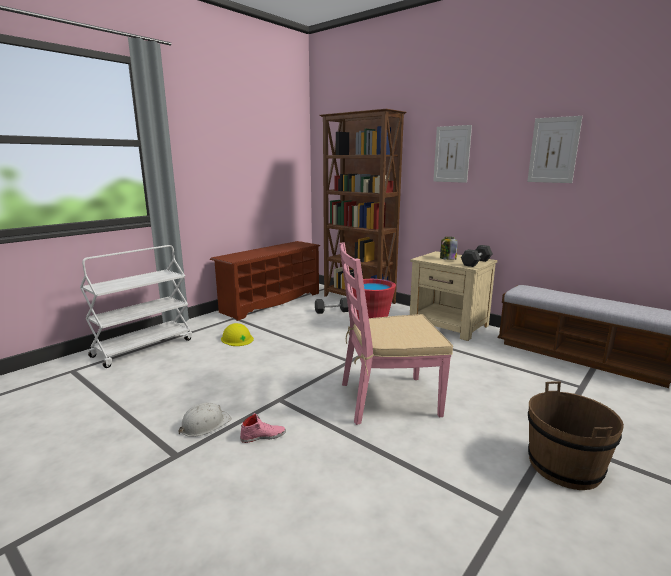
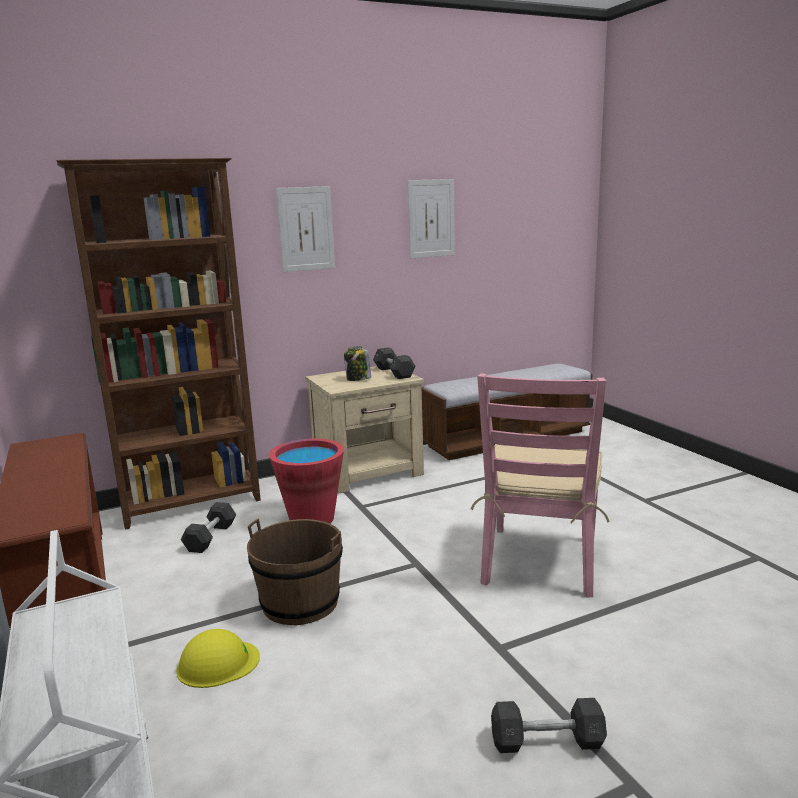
camera: 65 degrees left, 0 degrees up
(205, 424) = (547, 741): white hard hat -> grey dumbbell
(263, 436) = (599, 680): pink shoe -> none
(564, 466) = (689, 510): brown bucket -> brown bucket (300, 603)

